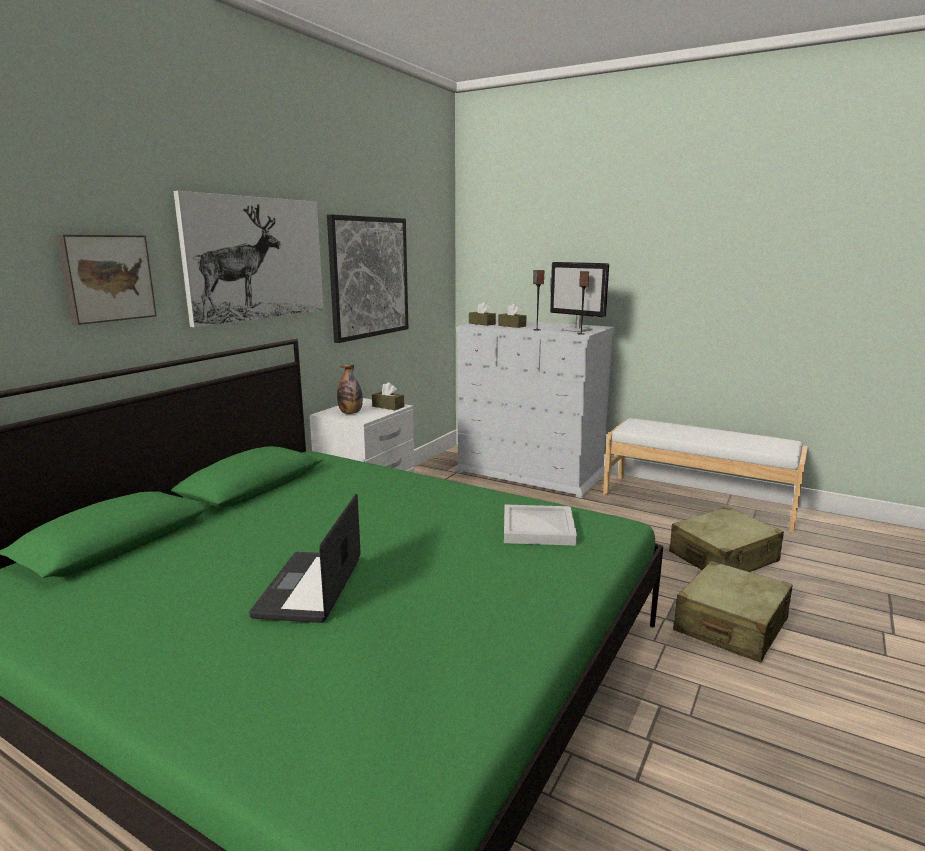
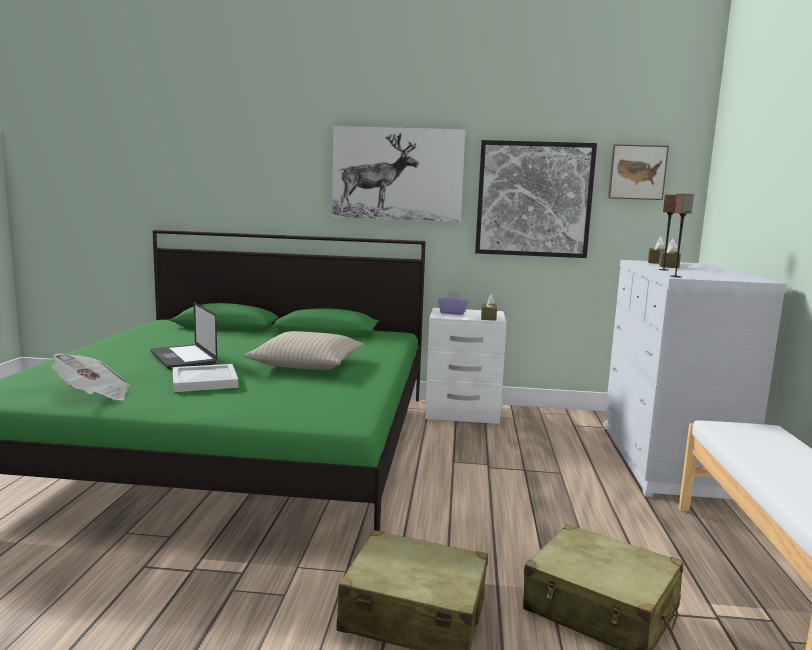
camera: 65 degrees right, 5 degrees down
(107, 278) = (282, 179): picture -> picture (636, 172)
(310, 587) = (183, 358): laptop -> laptop turned 105 degrees counterclockwise
(350, 413) = (452, 313): bottle -> purple tissue box
(405, 516) = (306, 364): none -> beige pillow
(463, 670) = (94, 395): none -> newspaper
(537, 527) = (314, 396): white tray -> white tray (205, 381)
(577, 330) = (702, 276): monitor -> none

